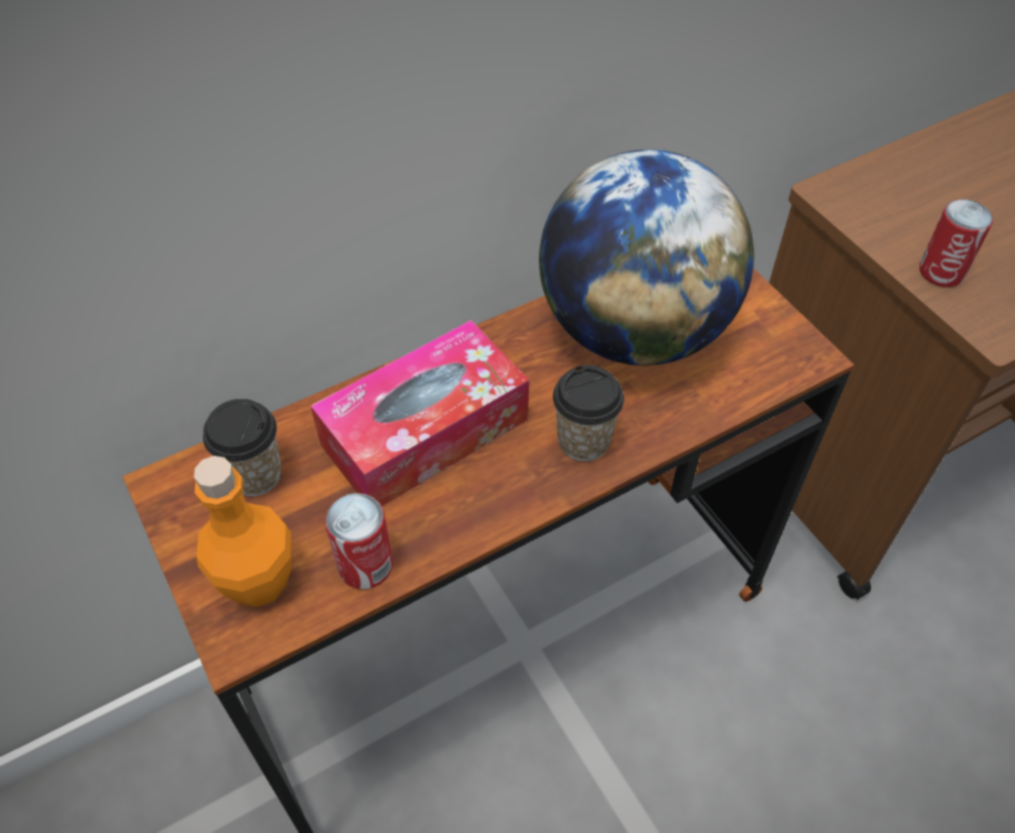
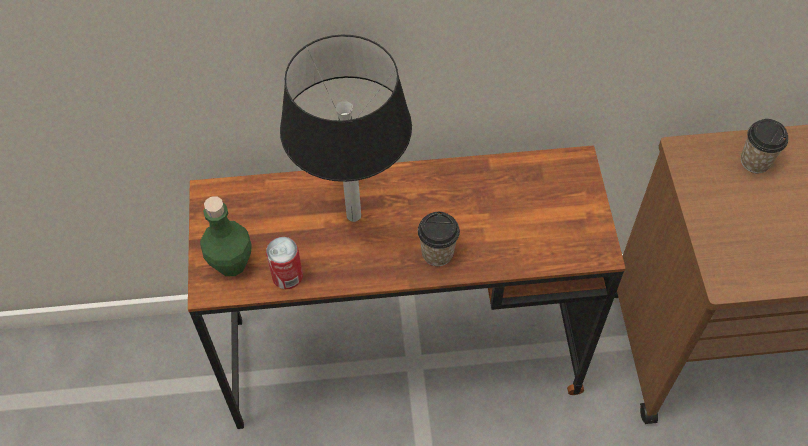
camera: 25 degrees right, 5 degrees up
(255, 475) = (255, 205): cup -> cup (755, 161)
(258, 582) = (231, 263): orange bottle -> green bottle
(425, 432) = (354, 215): tissue box -> black table lamp
(634, 331) = (505, 198): globe -> none
(941, 272) = (718, 231): can -> none

